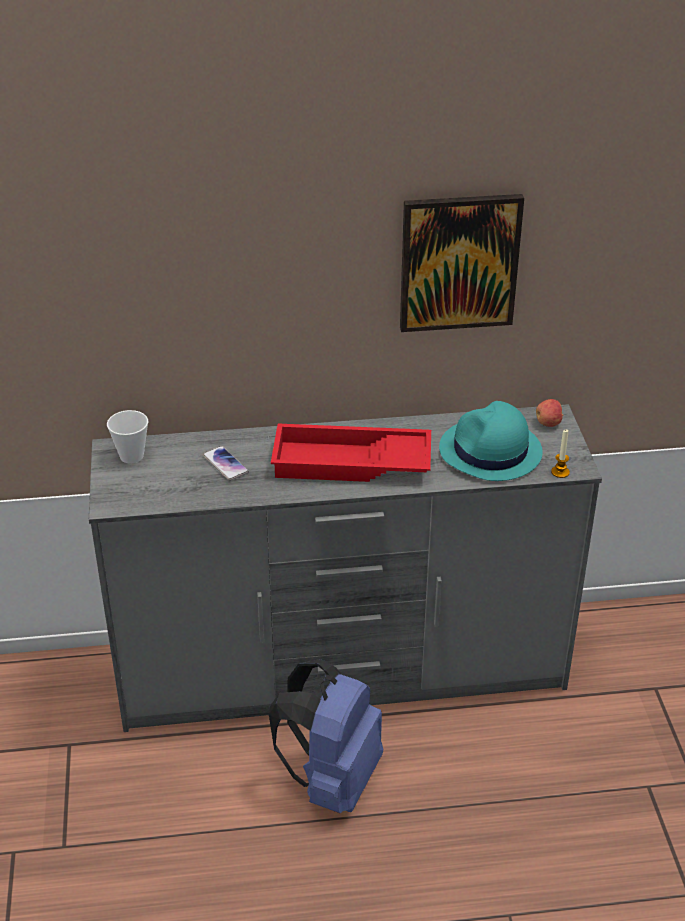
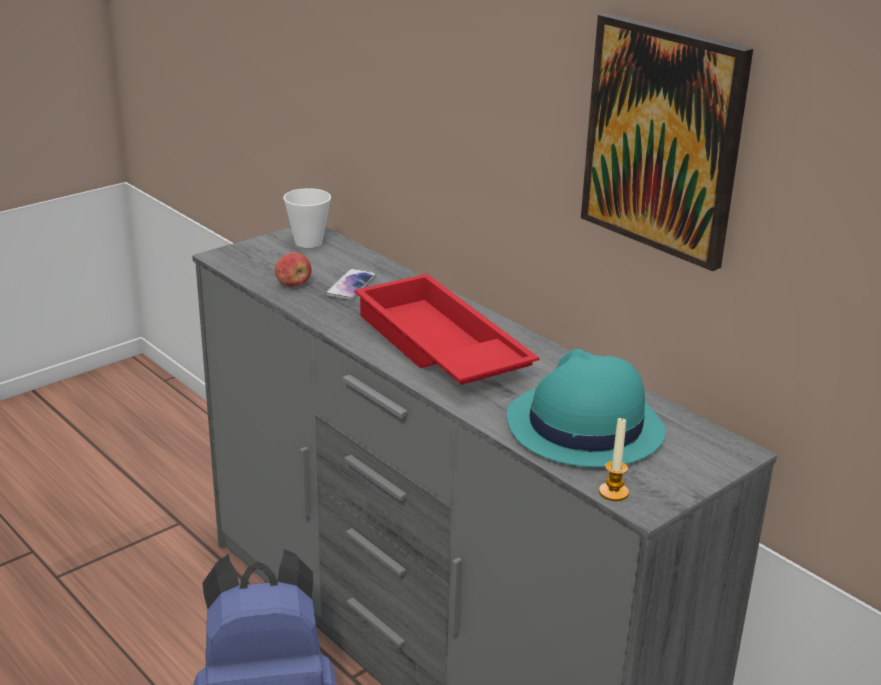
camera: 55 degrees right, 10 degrees down
(548, 423) = (708, 451): apple -> apple (293, 284)

